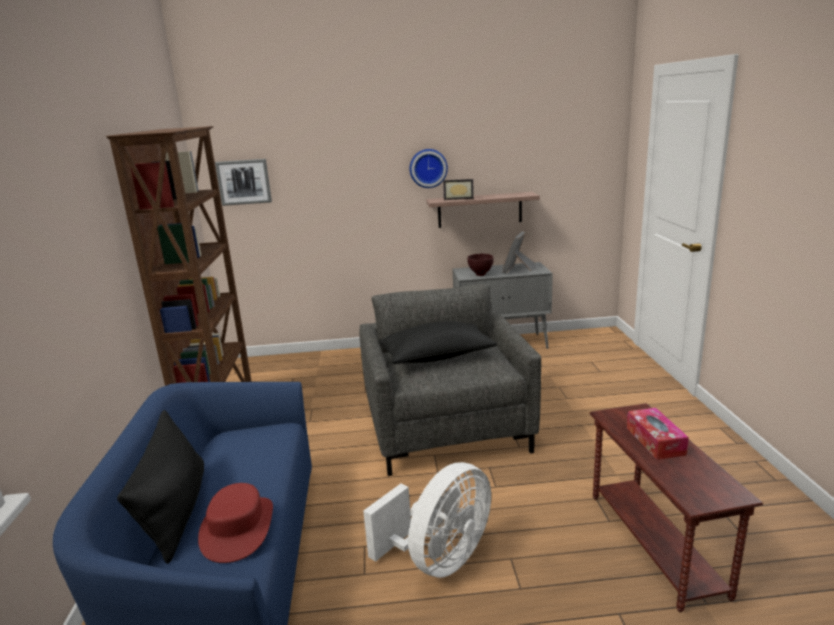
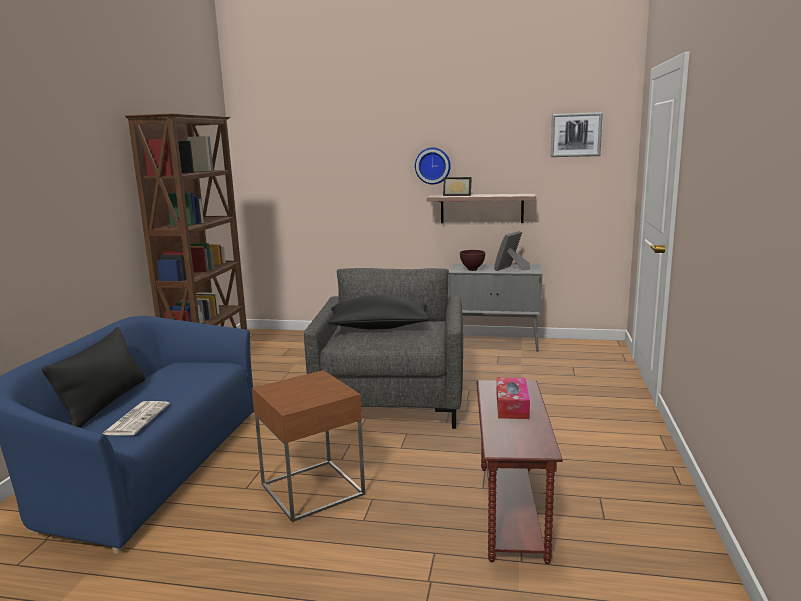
camera: 15 degrees right, 5 degrees down
(237, 528) = (137, 419): red hat -> newspaper
(244, 182) = (271, 170): picture -> picture (575, 135)
(439, 559) = (312, 489): white fan -> brown side table

